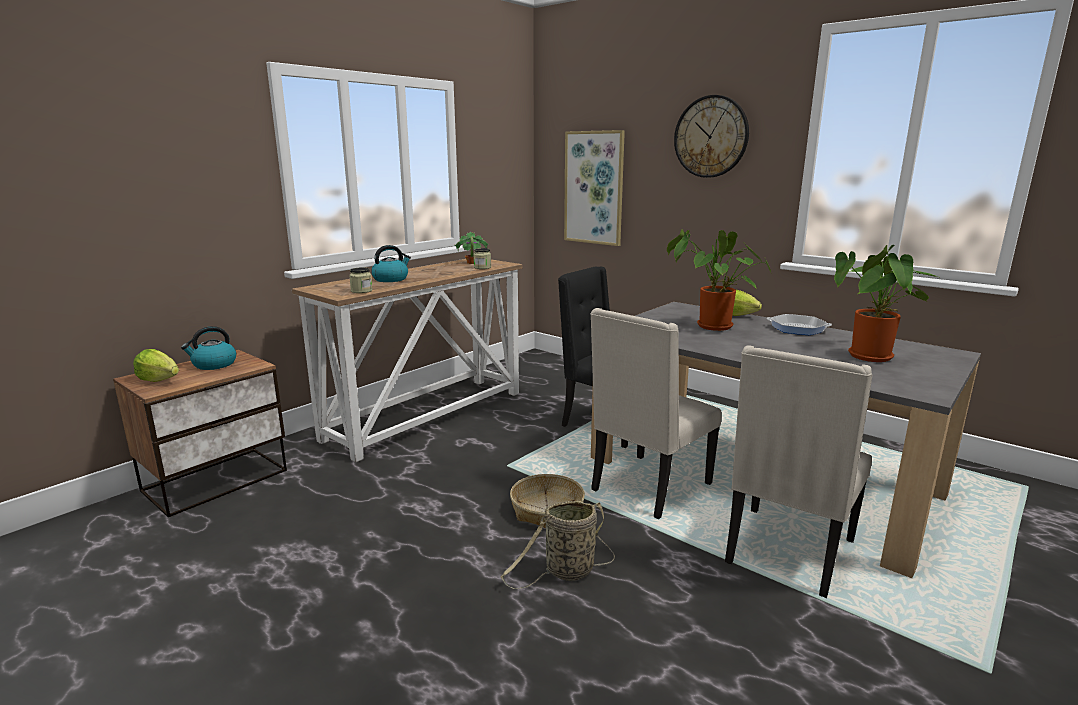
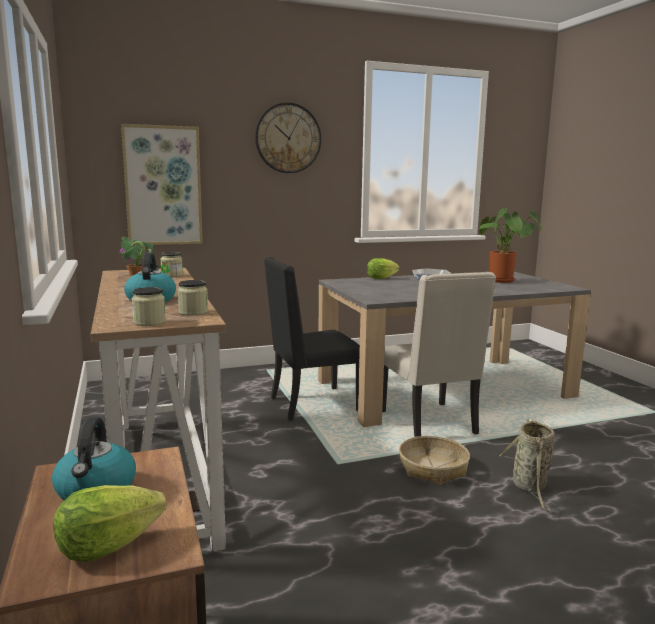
camera: 60 degrees left, 5 degrees down
(325, 290) = (149, 322): none -> jar
(710, 326) = (401, 286): potted plant -> none
(787, 552) = (539, 414): beige chair -> none

